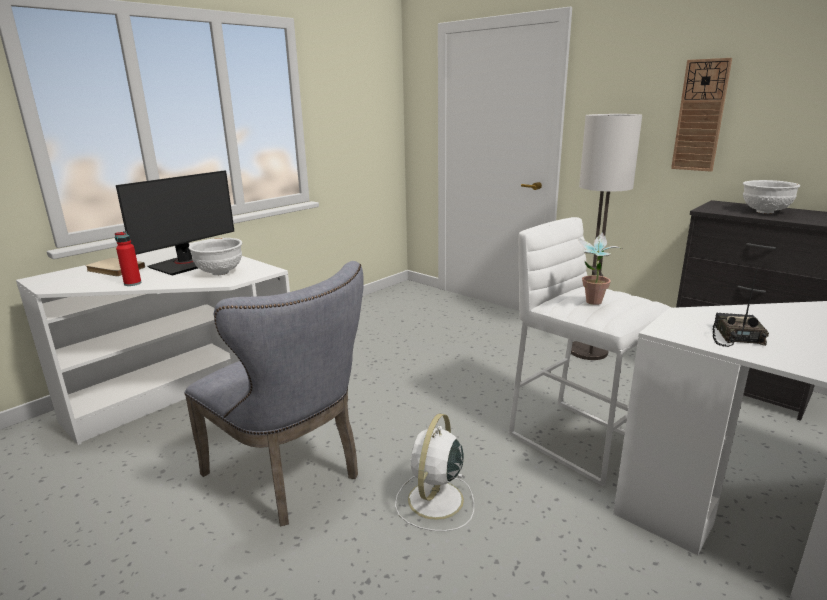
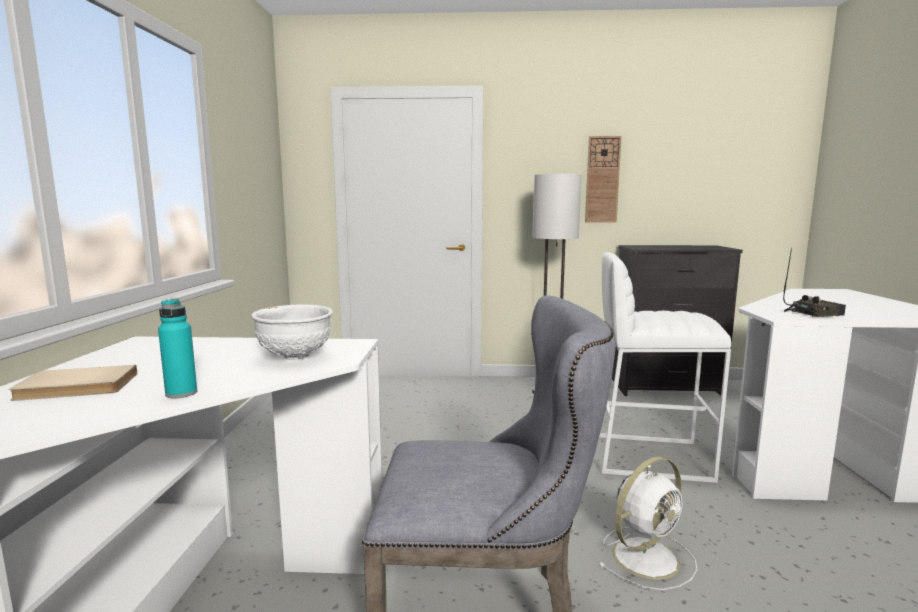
camera: 40 degrees left, 10 degrees down
(132, 283) = (181, 393): red bottle -> turquoise bottle
(188, 264) = (208, 357): monitor -> none
(434, 501) = (647, 556): white fan -> white fan turned 105 degrees counterclockwise
(592, 304) = (677, 318): potted plant -> none
(734, 336) = (812, 313): radio -> radio turned 105 degrees clockwise
(764, 212) = (671, 247): white bowl -> none

